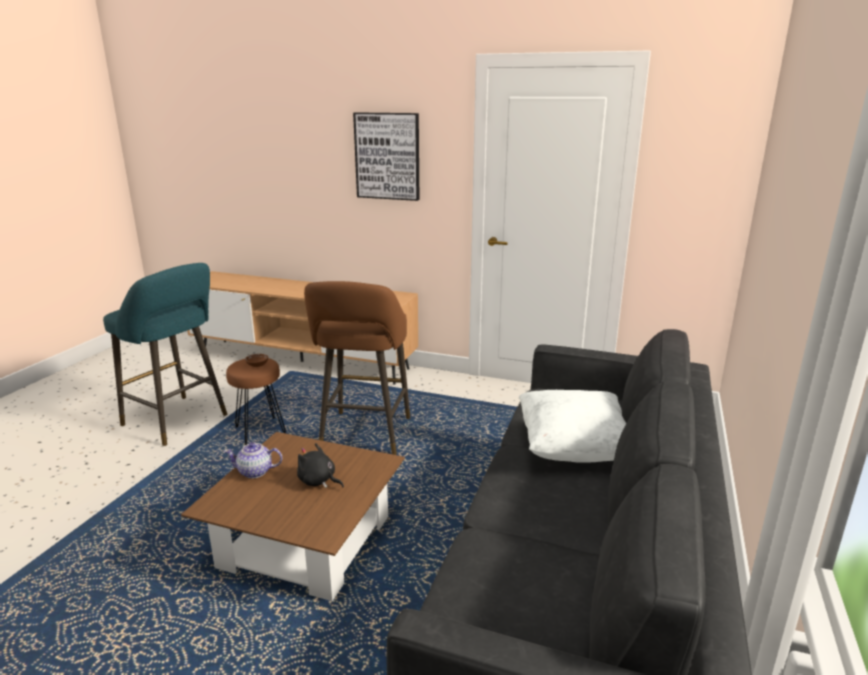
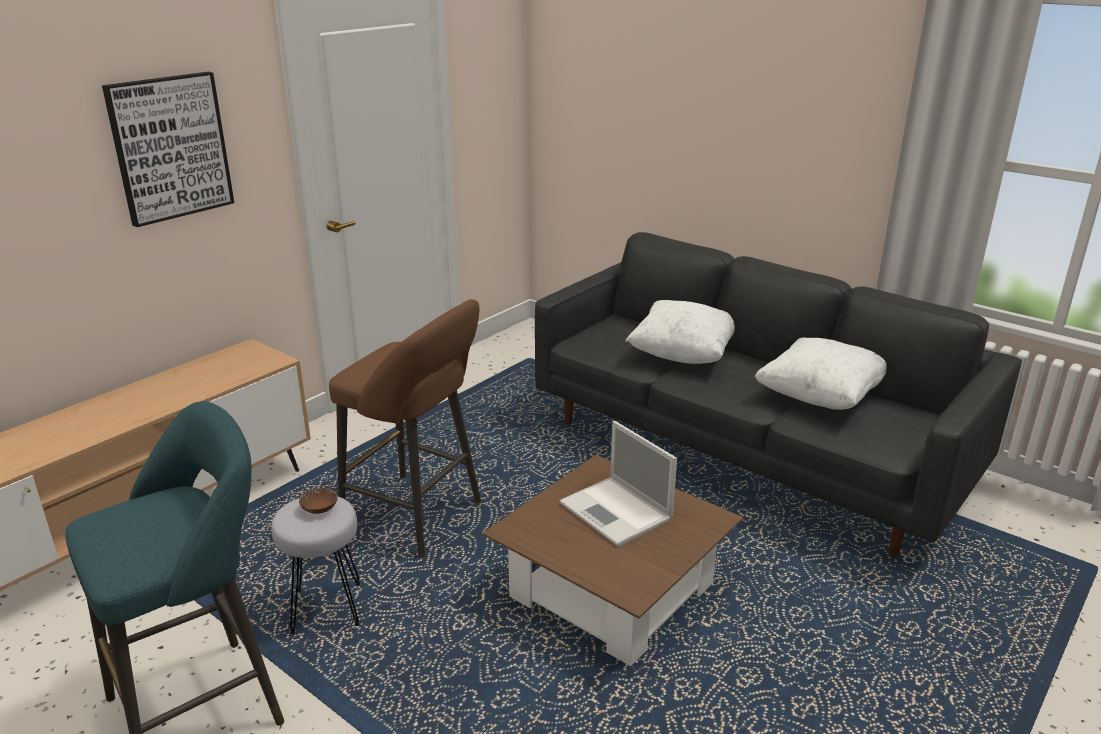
camera: 70 degrees left, 5 degrees up
(255, 472) = (574, 554): teapot -> none
(259, 431) = (326, 609): brown stool -> grey stool
(318, 481) = (617, 512): black plush toy -> laptop
(548, 554) = (820, 397): none -> white pillow

